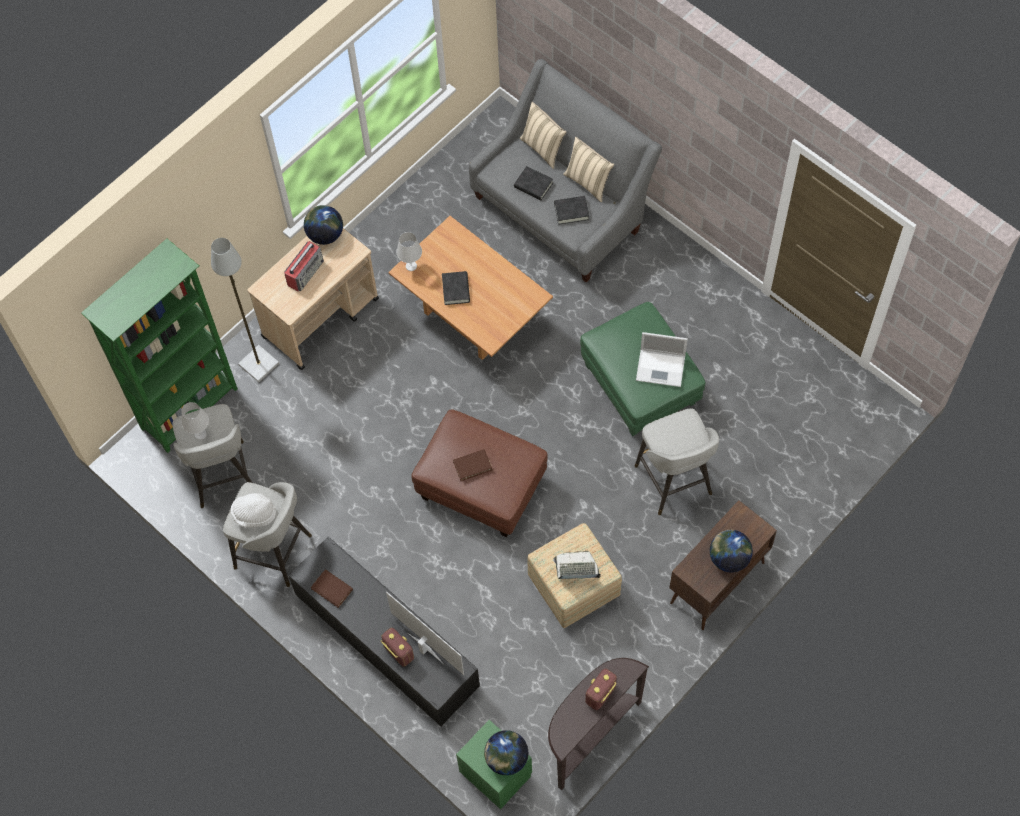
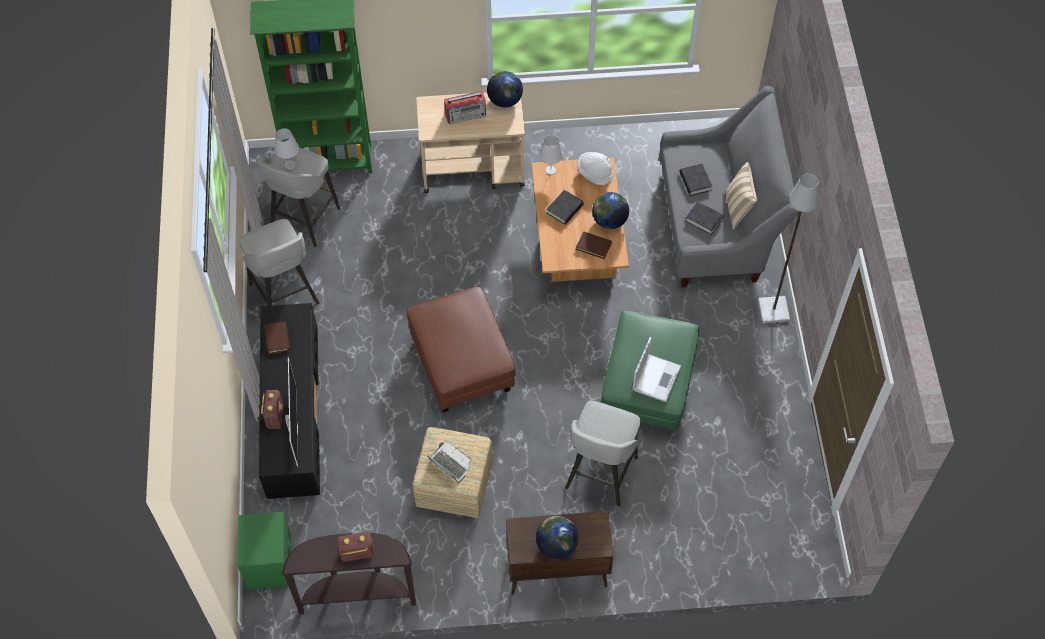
camera: 40 degrees right, 5 degrees down
(254, 514) = (268, 242): white hat -> white hat (594, 172)
(259, 364) = (402, 168): grey floor lamp -> grey floor lamp (774, 310)
(472, 466) = (452, 334): brown book -> brown book (593, 246)
(506, 758) = (266, 548): globe -> globe (609, 221)
(543, 148) = (729, 162): beige pillow -> none
(661, 368) = (656, 377): laptop -> laptop turned 120 degrees counterclockwise

